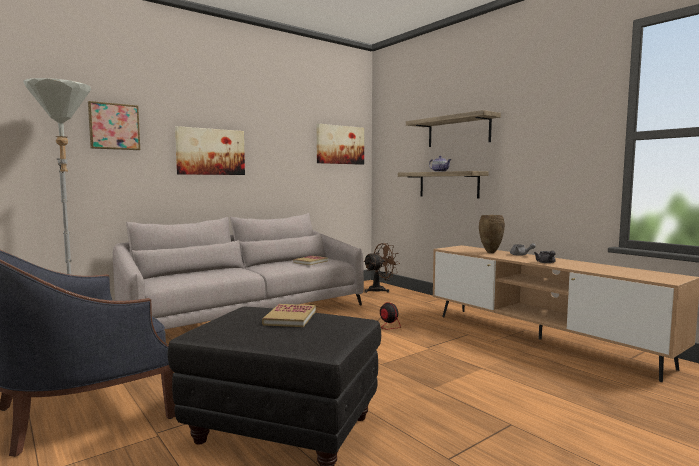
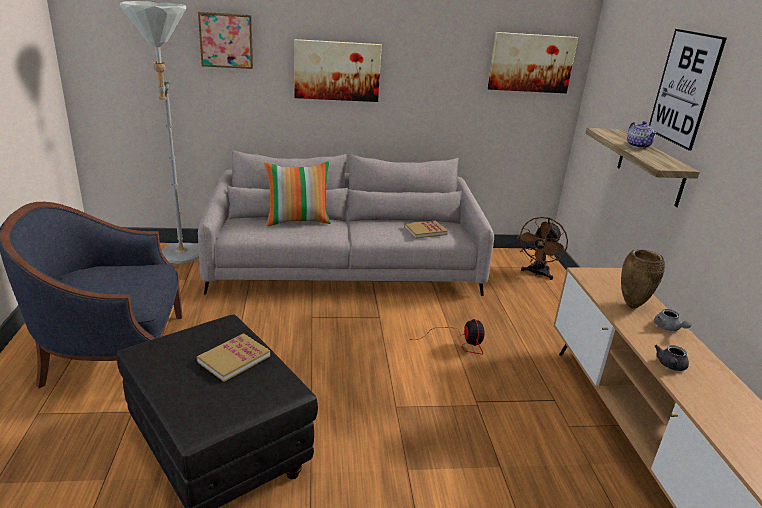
camera: 30 degrees right, 20 degrees up
(205, 271) = (298, 221): none -> pillow
(380, 290) = (537, 274): brown fan -> brown fan turned 120 degrees clockwise
(458, 131) = (684, 88): shelf -> picture

